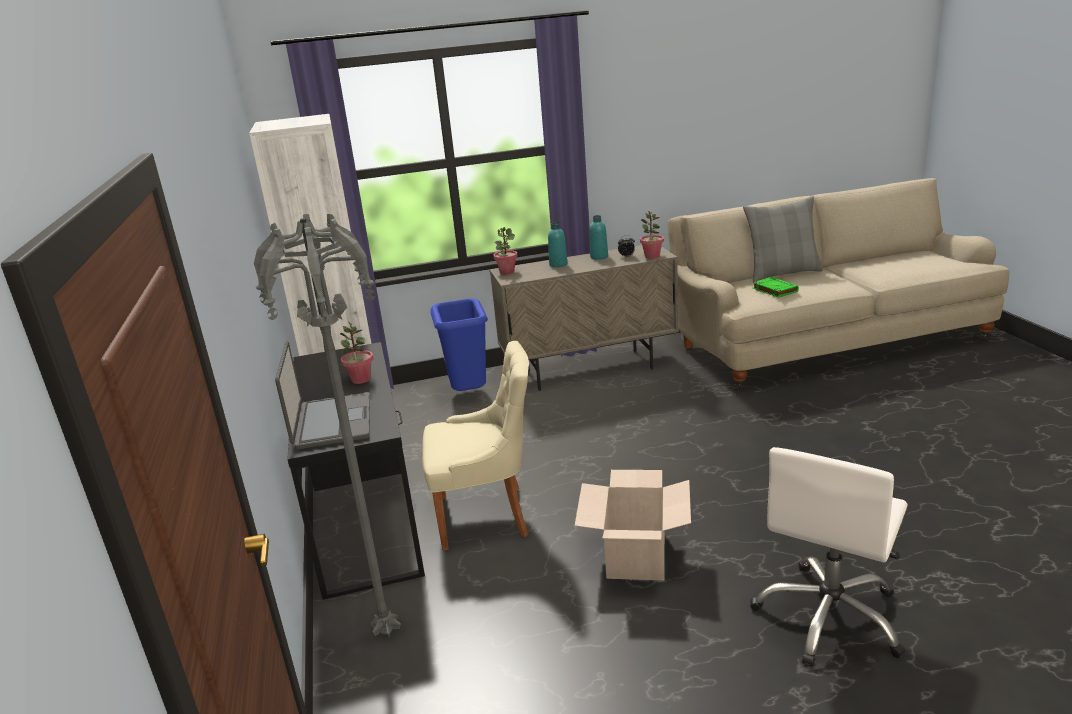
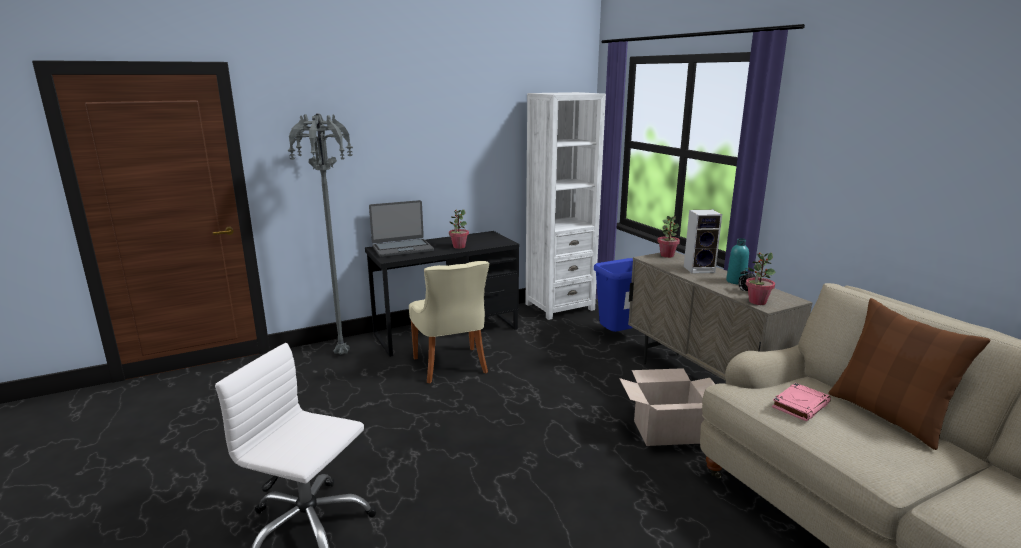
camera: 75 degrees right, 5 degrees down
(558, 264) = (700, 269): turquoise bottle -> speaker
(637, 556) = (400, 428): cardboard box -> cardboard box (666, 432)
(774, 290) = (800, 405): green book -> pink book
(782, 273) = (888, 416): grey pillow -> brown pillow

